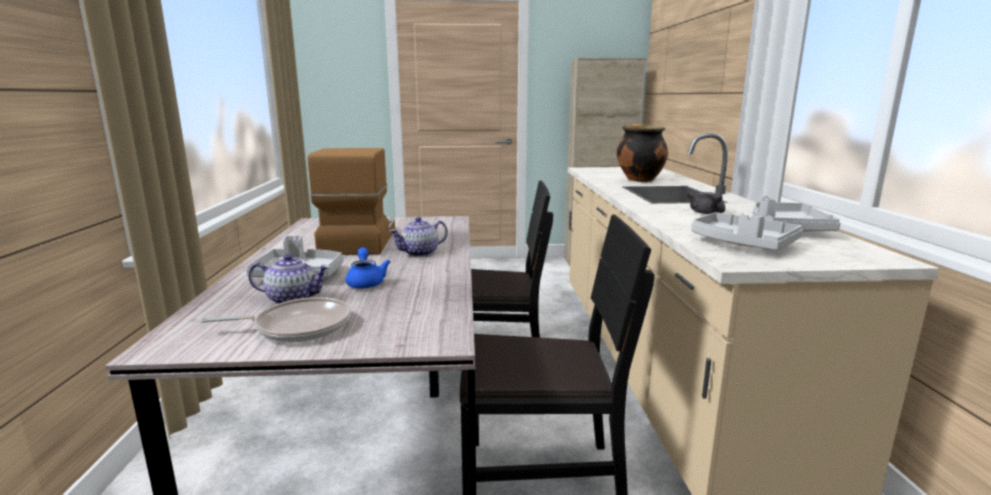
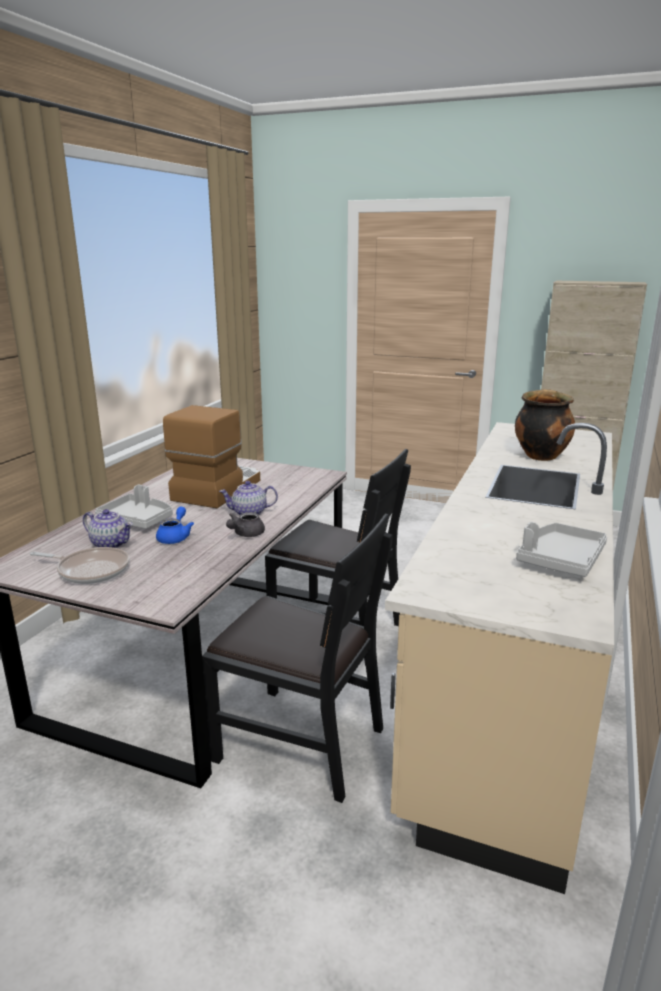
camera: 25 degrees right, 5 degrees up
(708, 213) = (517, 523): grey teapot -> grey teapot (245, 534)
(742, 244) = (468, 571): grey tray -> none

